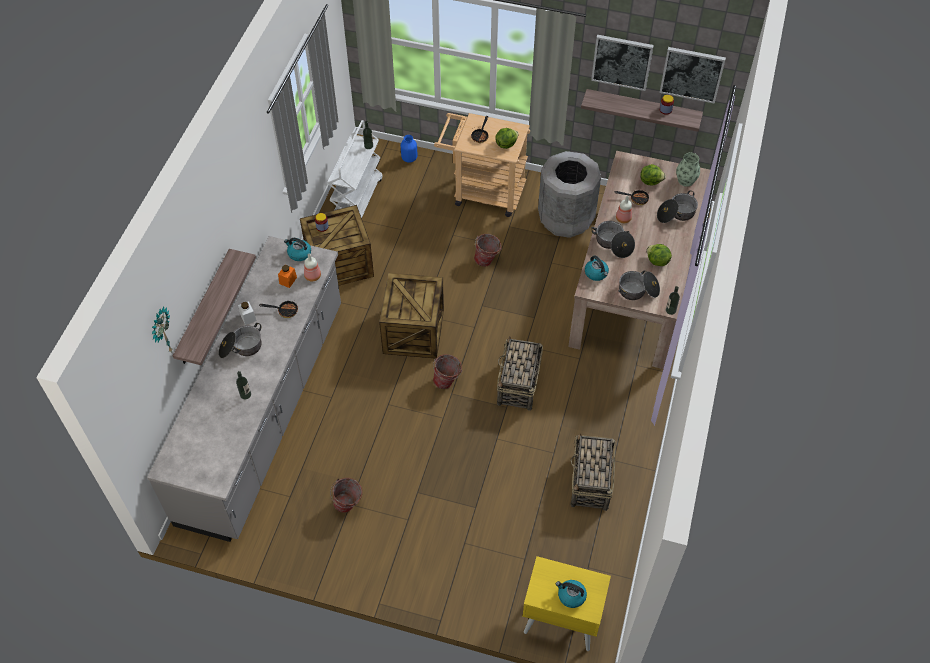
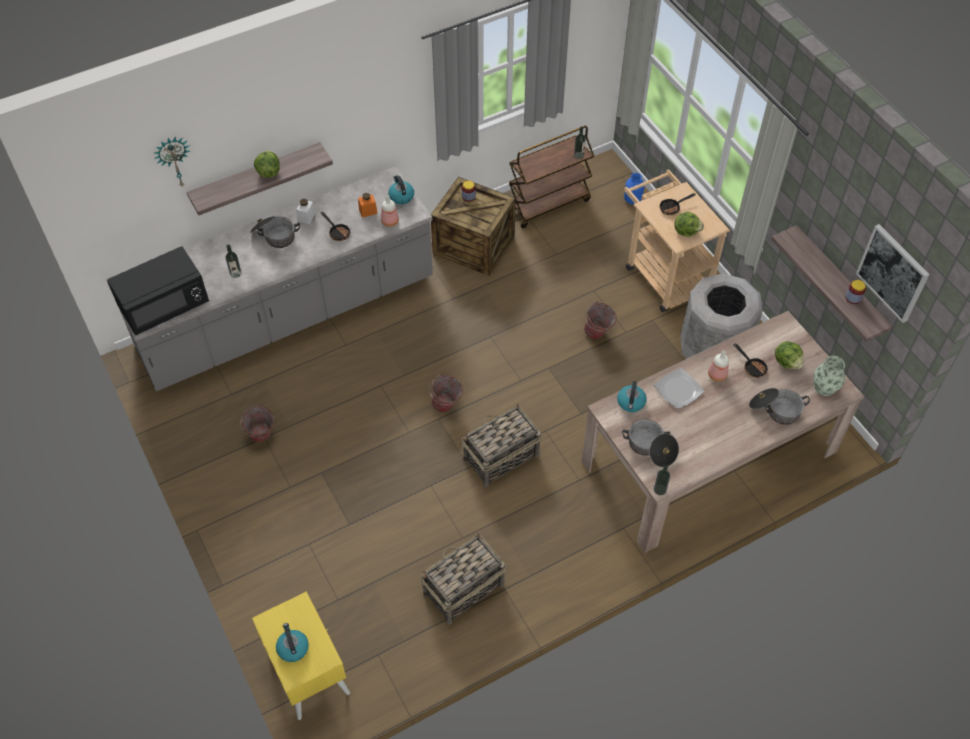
camera: 45 degrees right, 0 degrees up
(220, 458) = (164, 305): none -> black microwave
(357, 200) = (548, 203): white cart -> brown cart
(414, 331) = (468, 345): crate -> none
(613, 244) = (679, 390): cooking pot -> plate
(622, 61) = (834, 213): picture -> none
(657, 261) = (702, 437): lettuce -> lettuce (268, 172)

